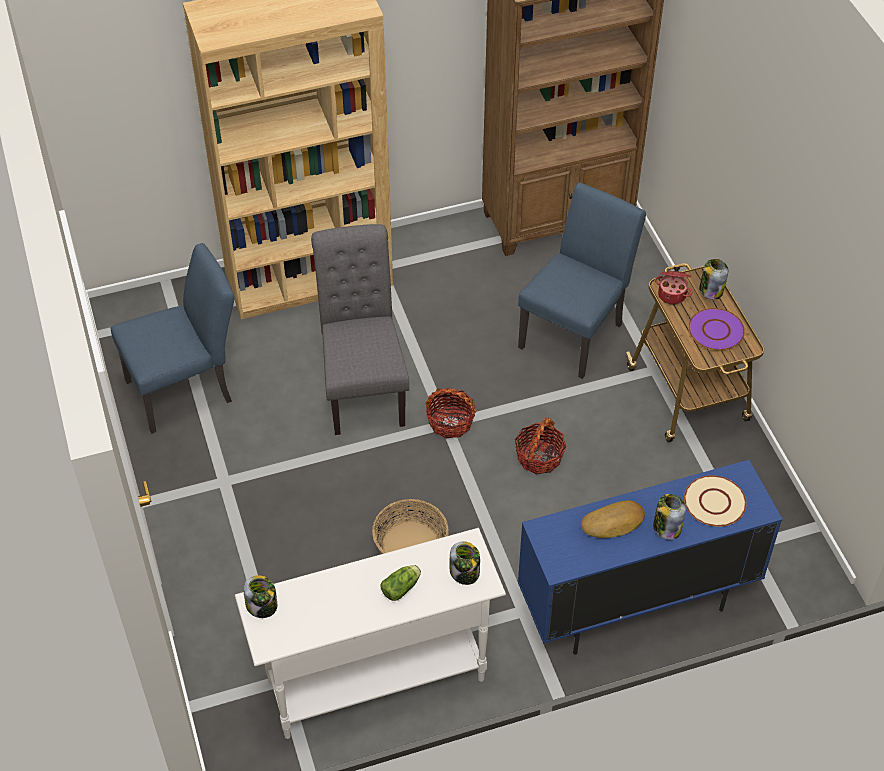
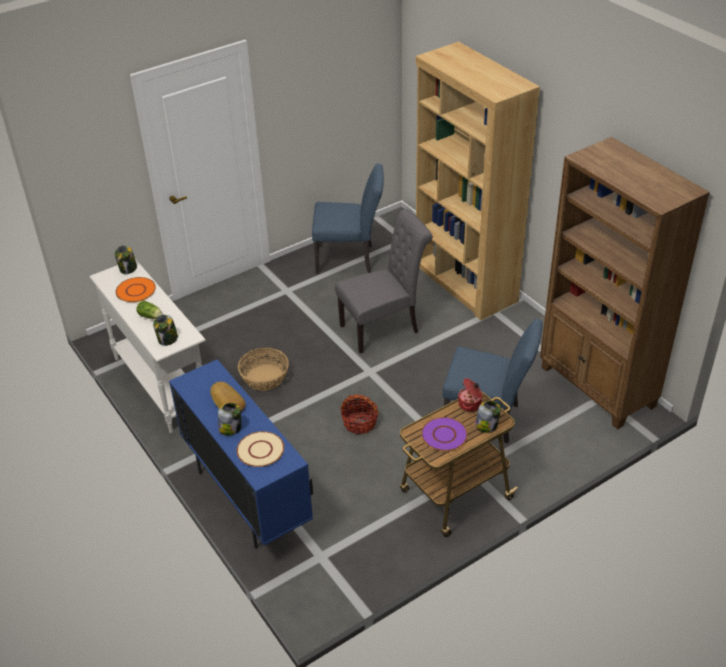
camera: 75 degrees right, 10 degrees down
(187, 389) = (350, 259): blue chair -> blue chair turned 45 degrees counterclockwise
(326, 601) = (136, 290): none -> orange plate
(450, 422) = (372, 373): basket -> none

